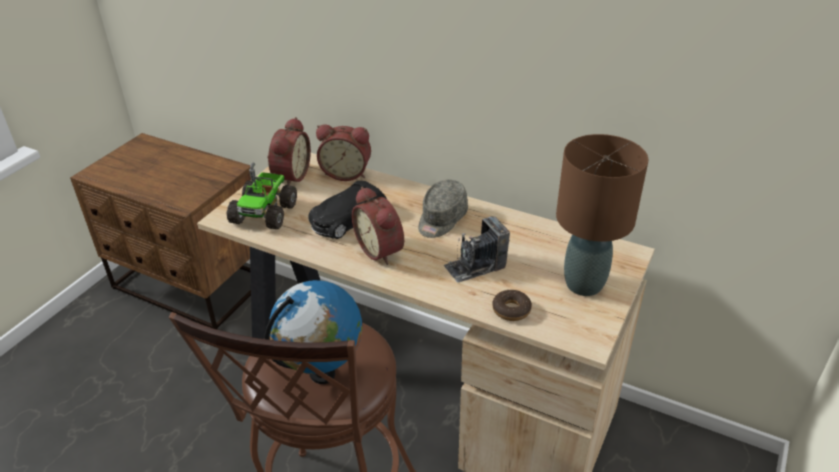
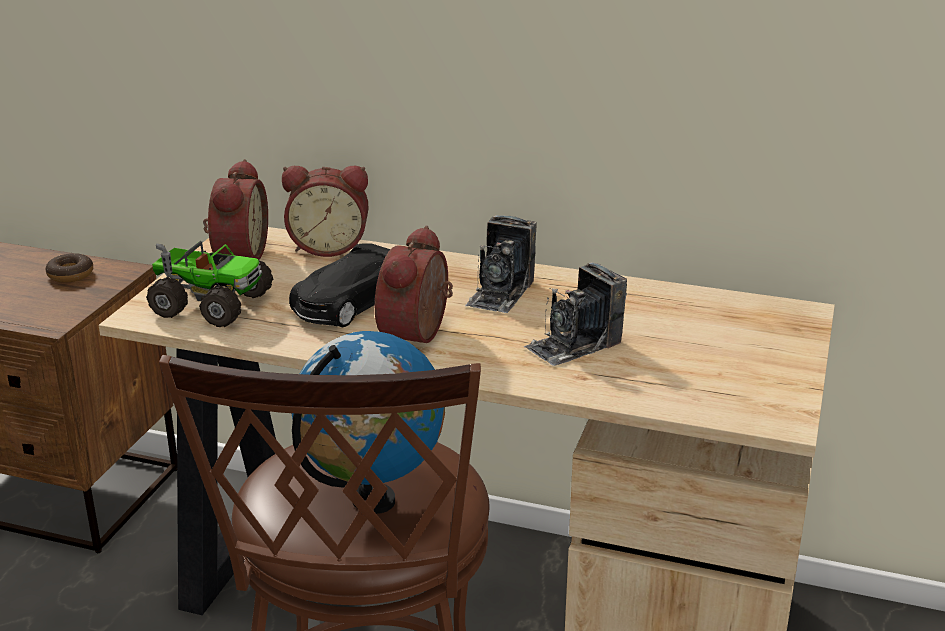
camera: 10 degrees left, 10 degrees down
(265, 213) = (211, 304): toy truck -> toy truck turned 75 degrees counterclockwise
(382, 249) = (419, 336): alarm clock -> alarm clock turned 60 degrees clockwise
(441, 219) = (500, 293): grey cap -> camera
(511, 310) = (649, 393): donut -> donut (70, 275)
(584, 285) = (747, 354): brown table lamp -> none

